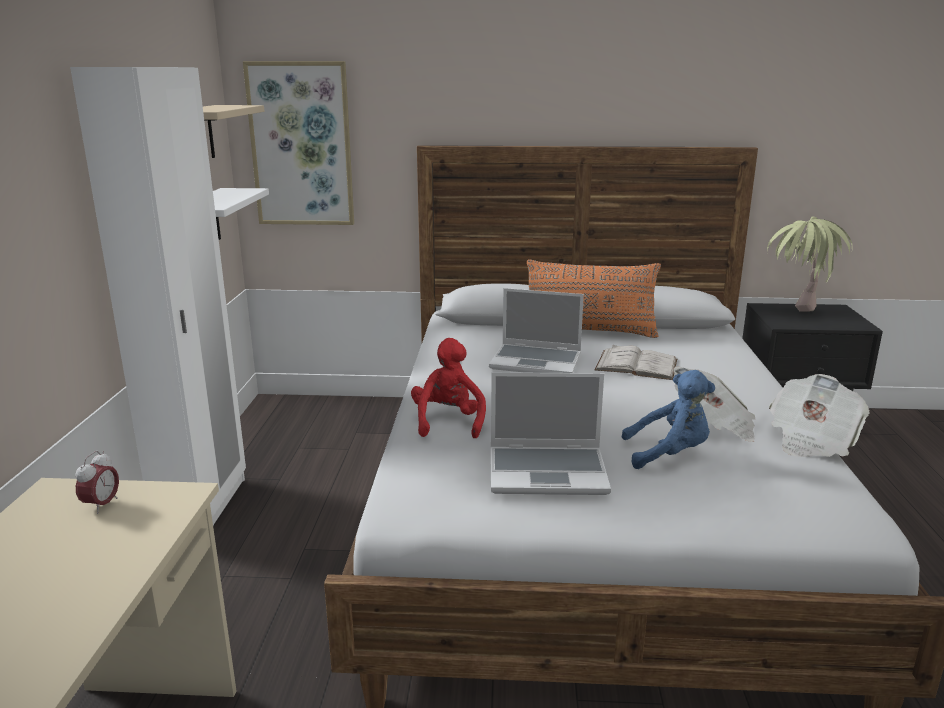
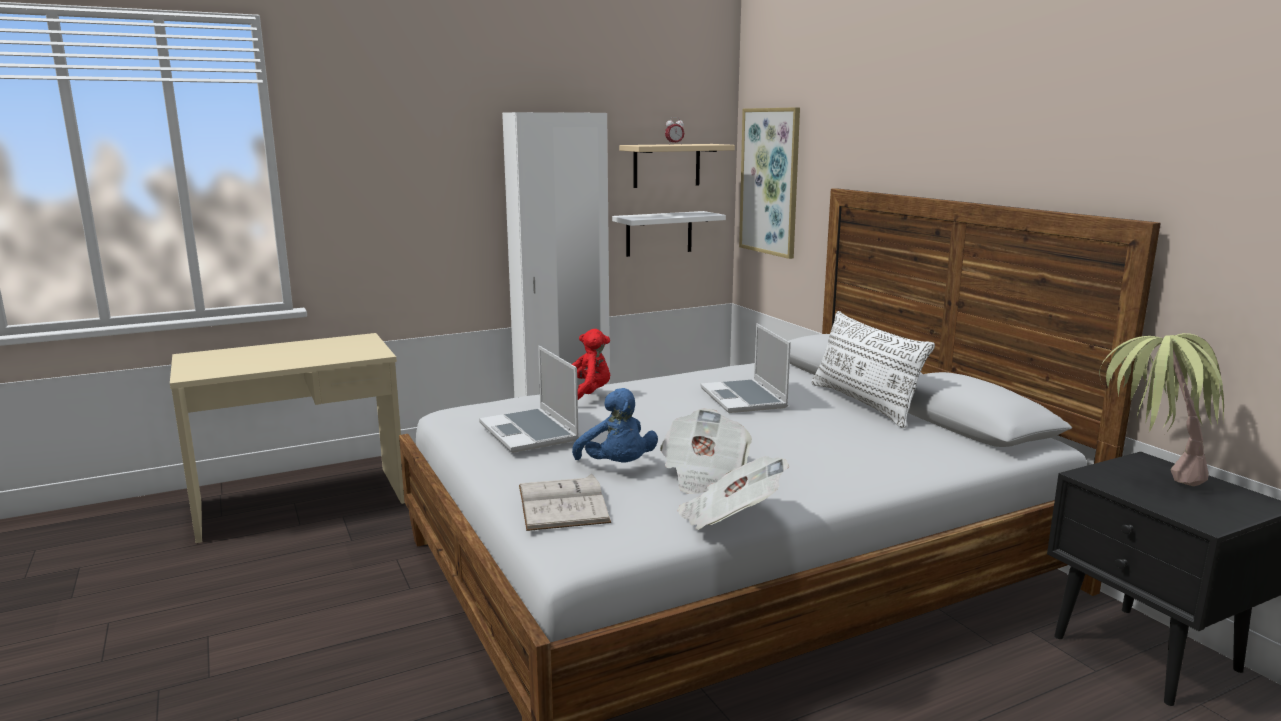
camera: 60 degrees right, 5 degrees down
(102, 505) = (356, 346): alarm clock -> alarm clock (674, 144)
(589, 332) = (863, 403): orange pillow -> white pillow
(636, 364) = (806, 431): white book -> white book (562, 503)

